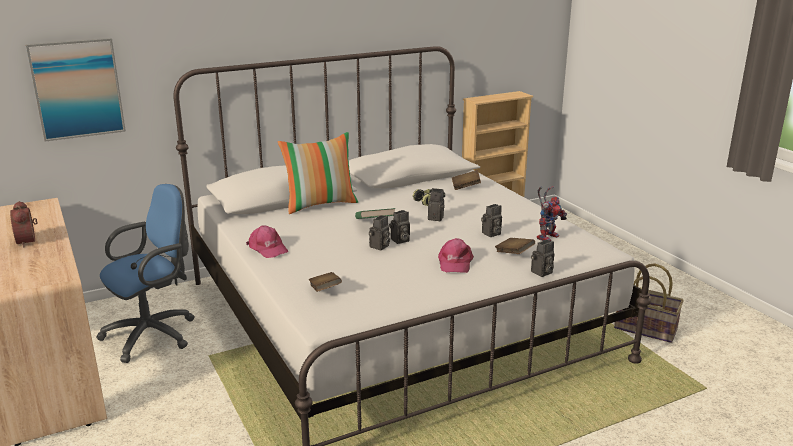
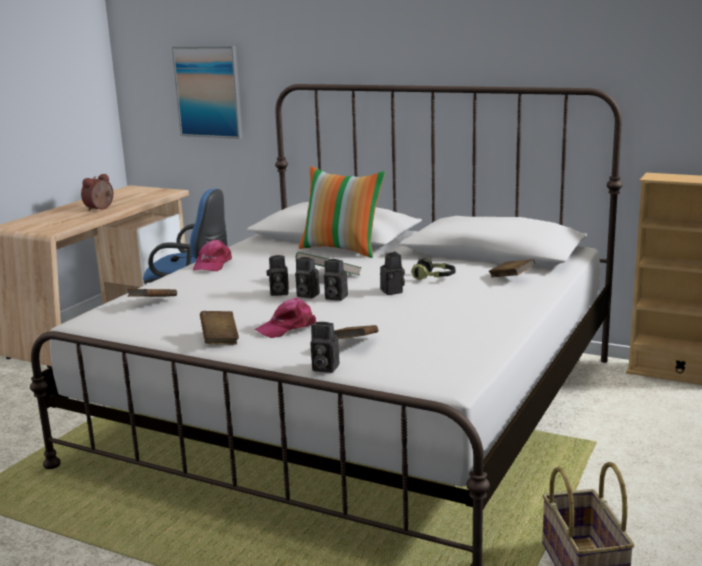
camera: 55 degrees right, 5 degrees down
(445, 287) = (220, 339): none -> brown book
(491, 234) = (393, 321): camera -> camera (334, 297)
(547, 236) = (438, 345): toy robot -> none

